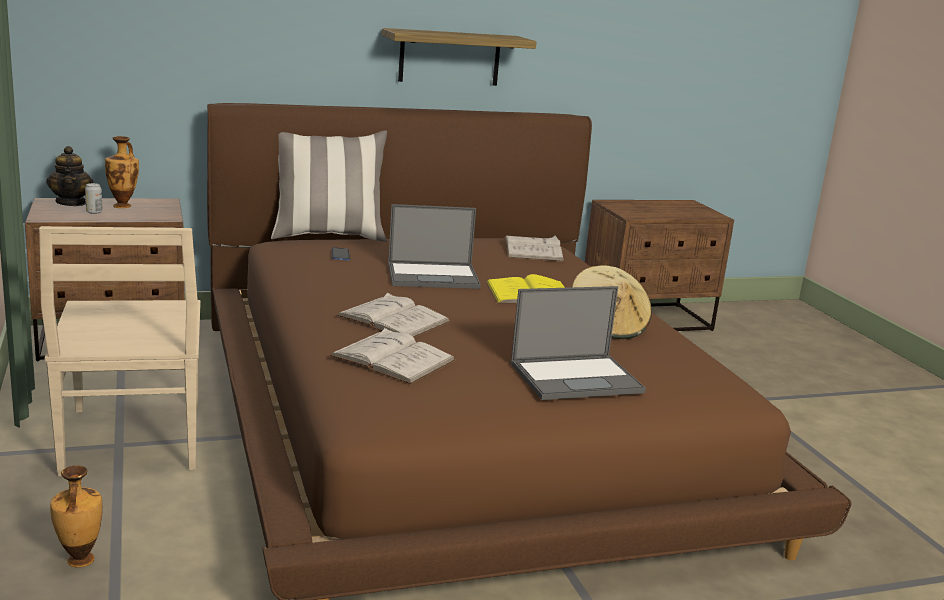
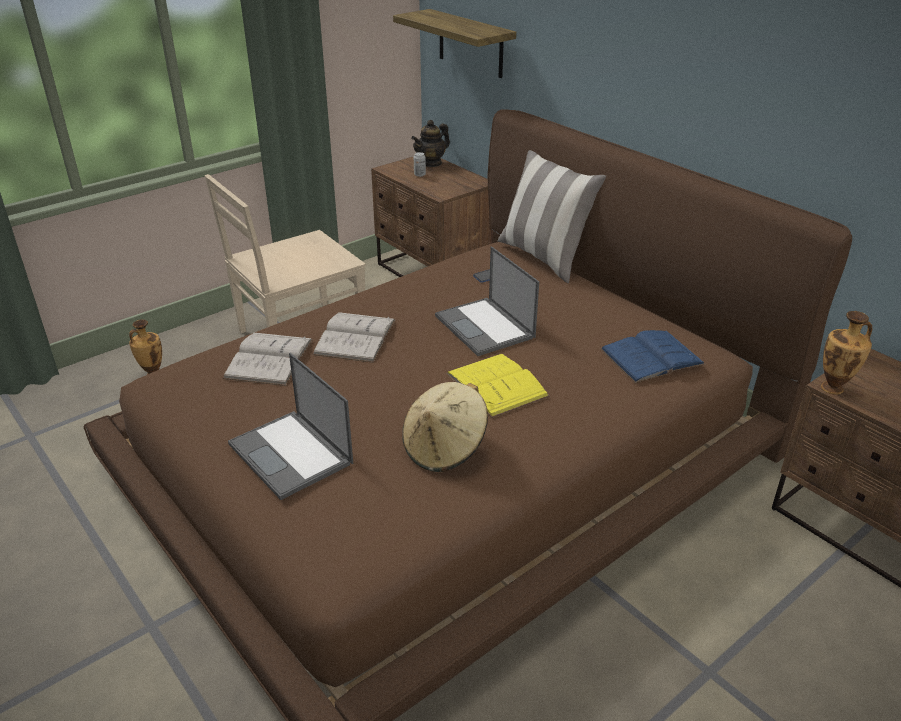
camera: 70 degrees right, 15 degrees up
(123, 206) = (448, 176): vase -> vase (834, 388)
(449, 57) = (720, 112): shelf -> shelf (470, 44)
(533, 249) = (652, 356): white book -> blue book

